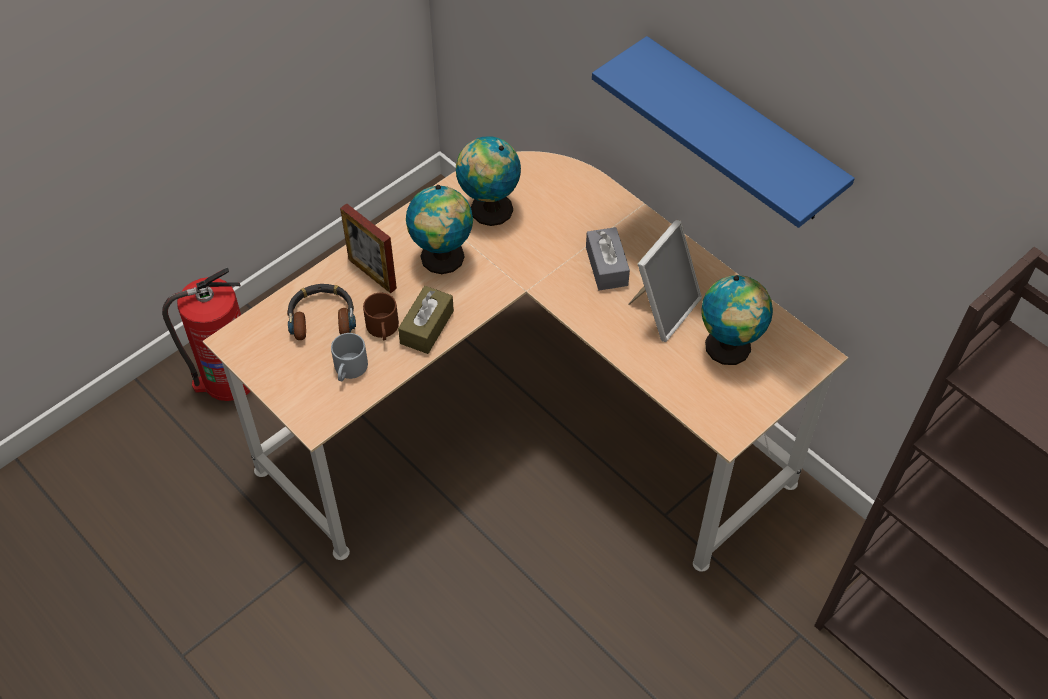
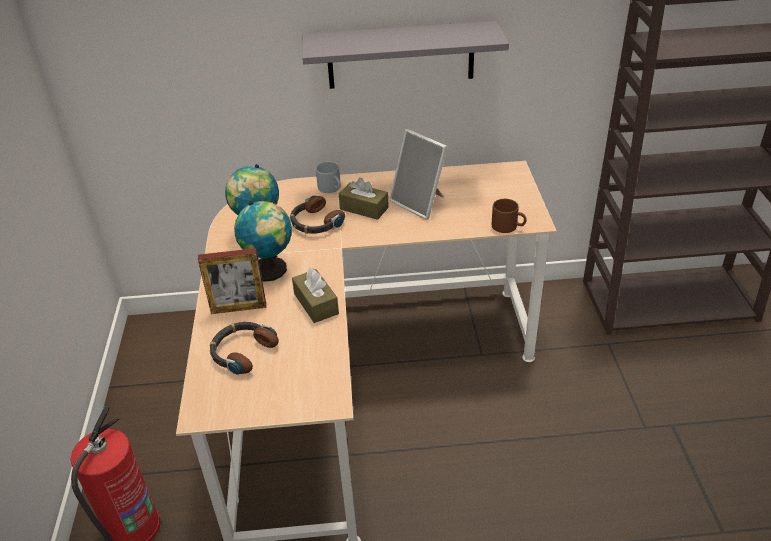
camera: 50 degrees left, 15 degrees down
(349, 370) = (306, 360): grey mug -> grey mug (332, 188)
(383, 329) = (292, 325): brown mug -> brown mug (508, 226)
(545, 243) = (315, 223): none -> headphones
(606, 266) = (364, 208): grey tissue box -> brown tissue box
(662, 308) = (420, 203): picture frame -> picture frame turned 150 degrees clockwise
(729, 349) = (477, 194): globe -> none
(741, 133) = (400, 55): blue shelf -> grey shelf

